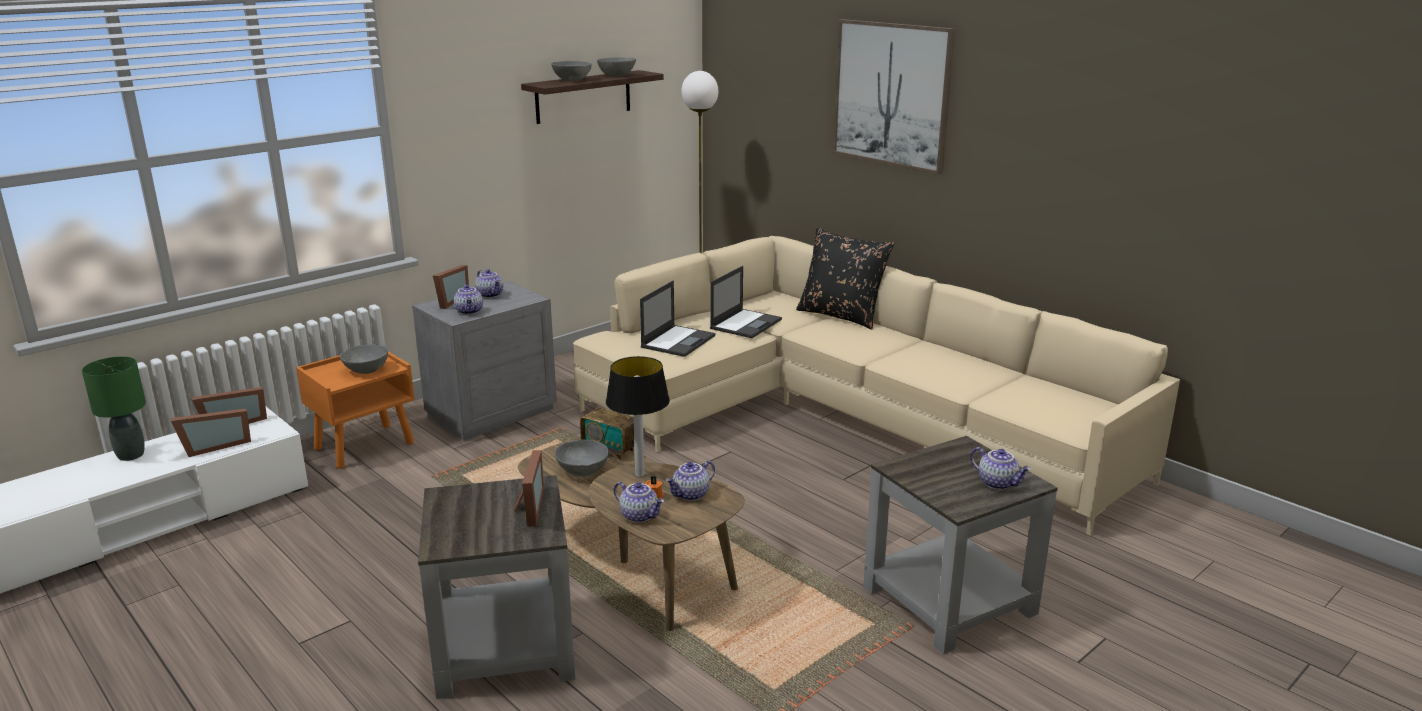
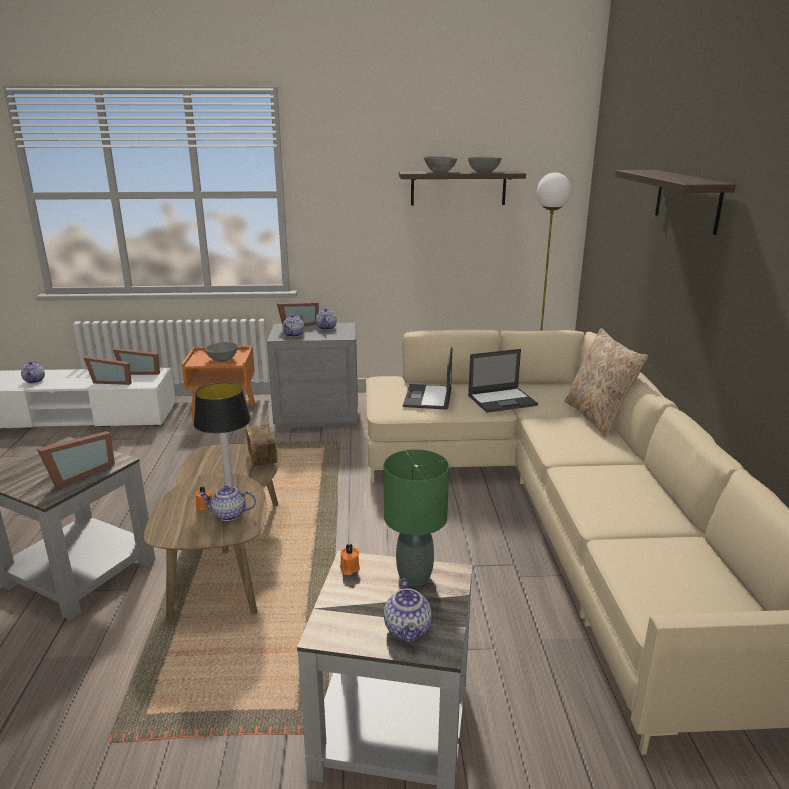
camera: 40 degrees right, 0 degrees up
(130, 455) = (77, 374): green table lamp -> green table lamp (414, 576)
(582, 471) = (220, 468): grey bowl -> none
(640, 515) = (173, 514): teapot -> teapot (35, 381)
(678, 341) = (428, 397): laptop -> laptop turned 120 degrees clockwise
(841, 315) = (598, 417): black pillow -> beige pillow
(892, 94) = (687, 200): picture -> shelf
(900, 470) = (349, 568): none -> orange candle

